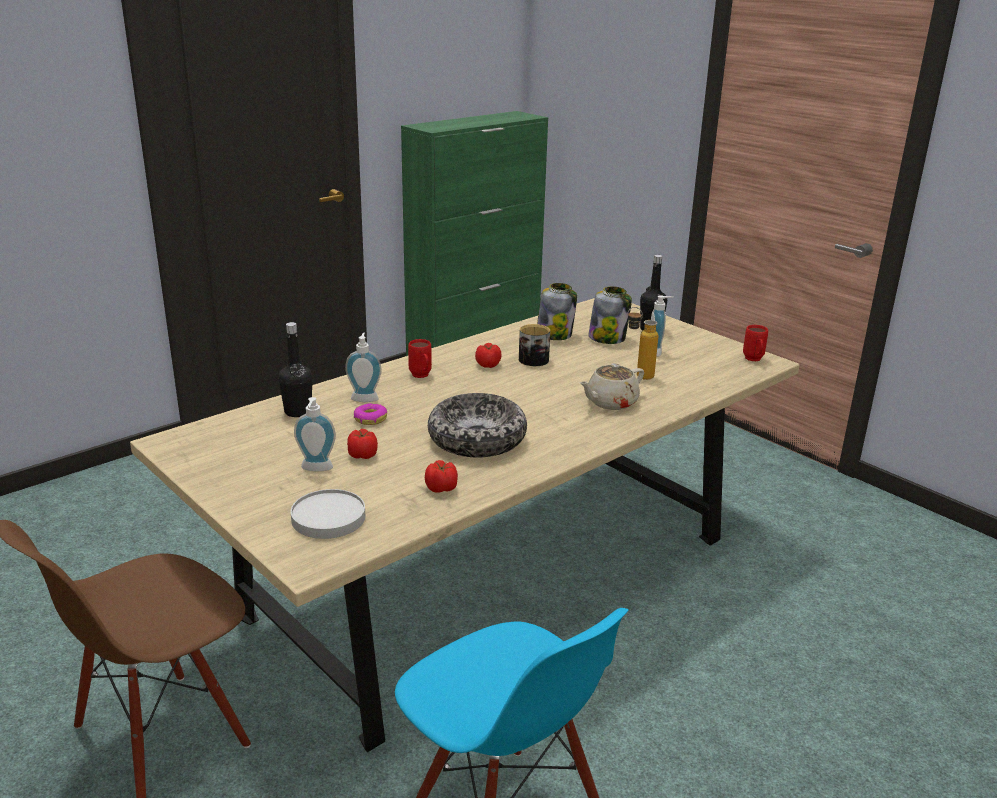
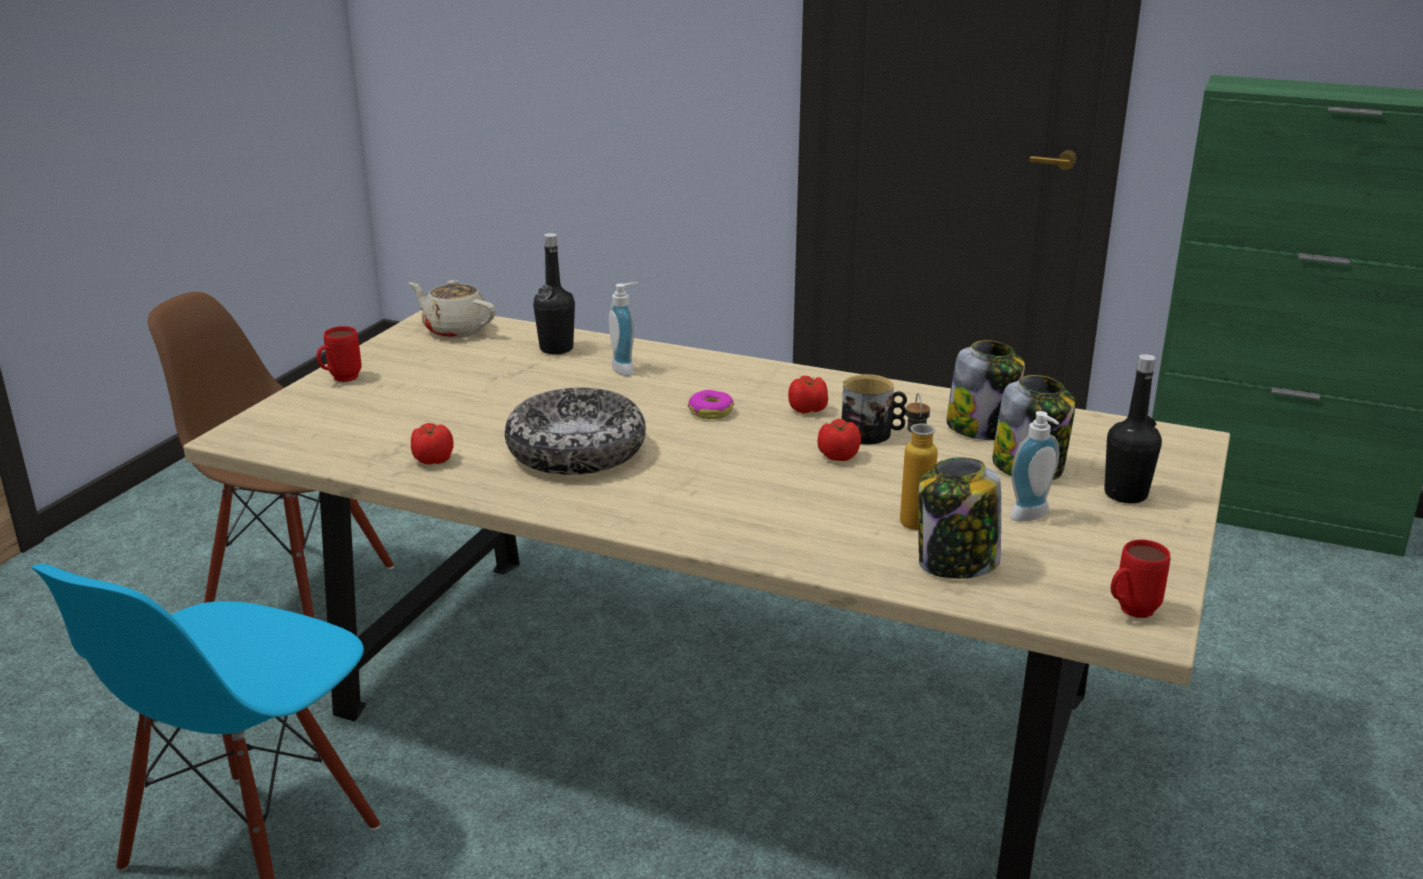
camera: 65 degrees right, 0 degrees up
(316, 469) = (430, 390): soap dispenser -> none
(328, 518) = (330, 422): white plate -> none
(363, 455) = (481, 403): tomato -> tomato (839, 456)
(370, 419) = (573, 385): donut -> donut (711, 411)
(421, 376) = (721, 382): red mug -> red mug (340, 379)
(610, 402) = (783, 514): beige teapot -> beige teapot (455, 330)
(691, 379) = (956, 563): none -> jar

